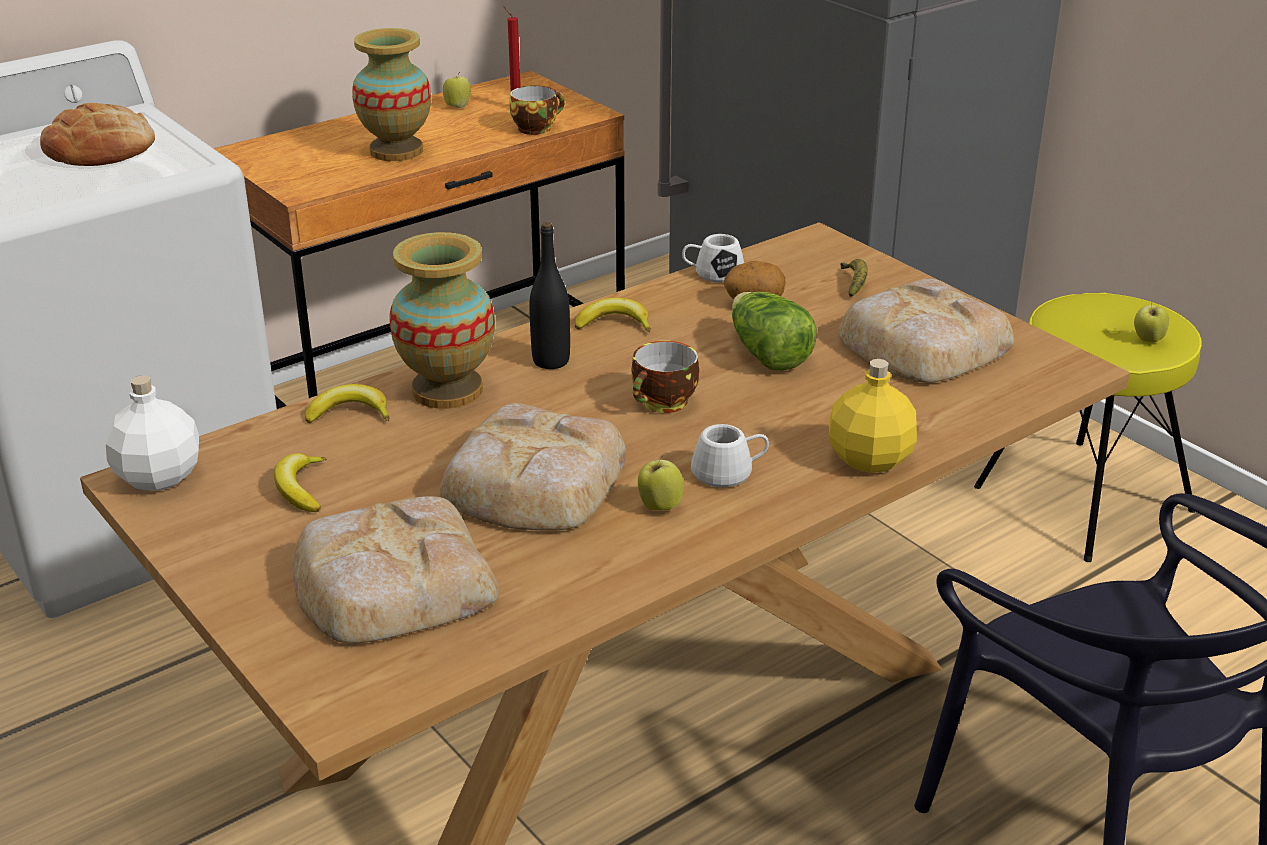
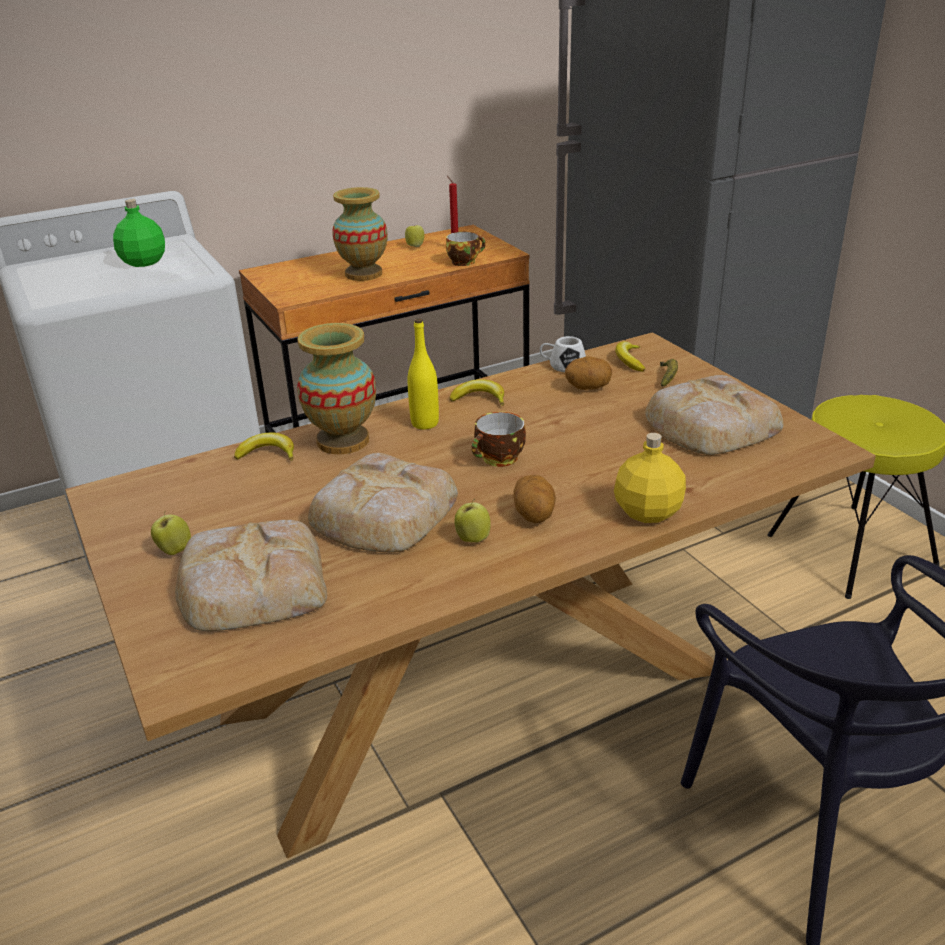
camera: 10 degrees right, 0 degrees up
(101, 149) = (143, 262): bread -> green bottle
(158, 477) = (117, 492): white bottle -> none
(301, 489) = (213, 507): banana -> banana (629, 361)
(551, 361) = (425, 423): black bottle -> yellow bottle
(729, 472) = (534, 515): white mug -> potato
(767, 354) = (588, 426): lettuce -> none
(1148, 340) = (904, 432): apple -> apple (174, 550)

